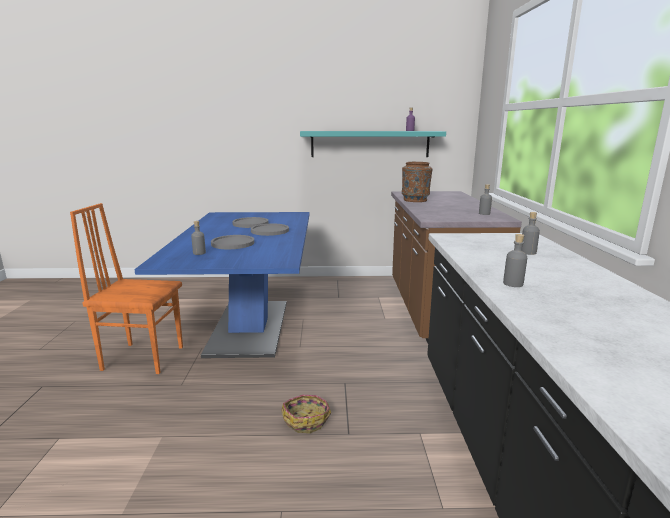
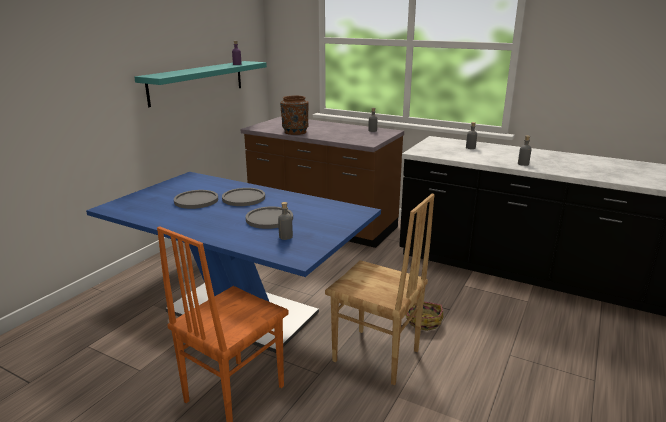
camera: 60 degrees left, 5 degrees up
(220, 407) = (376, 357): none -> brown chair

